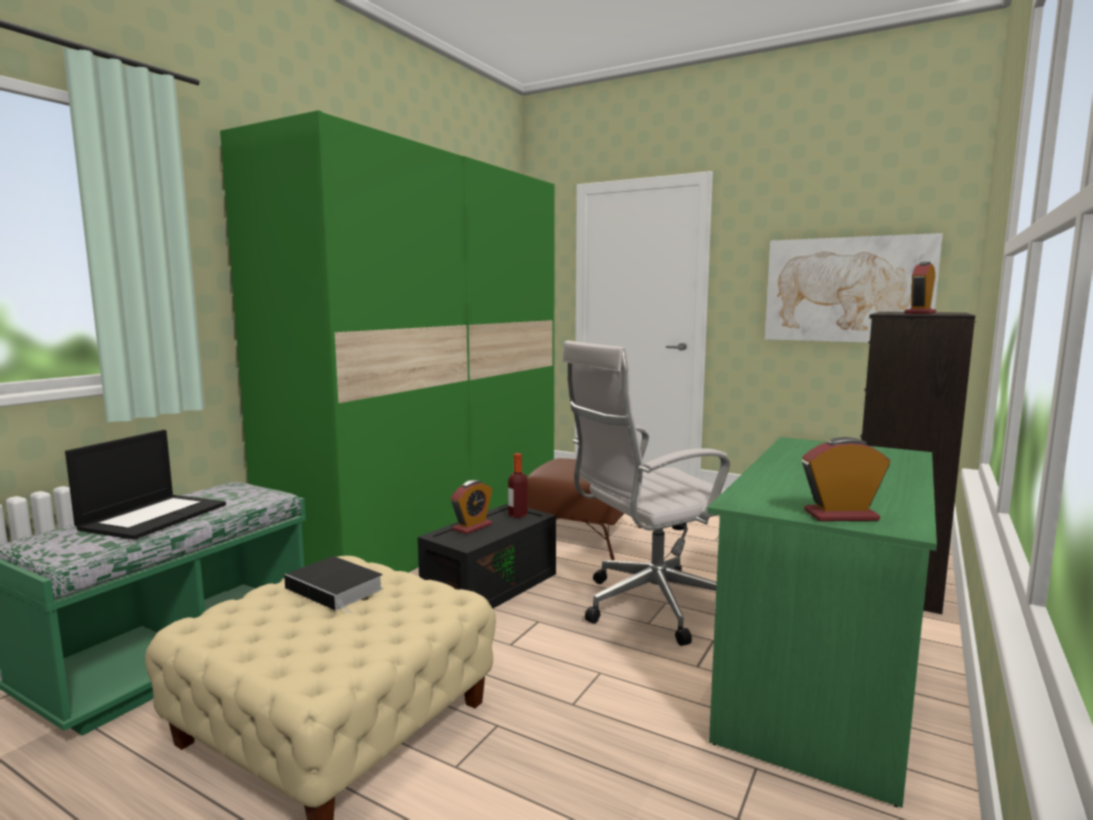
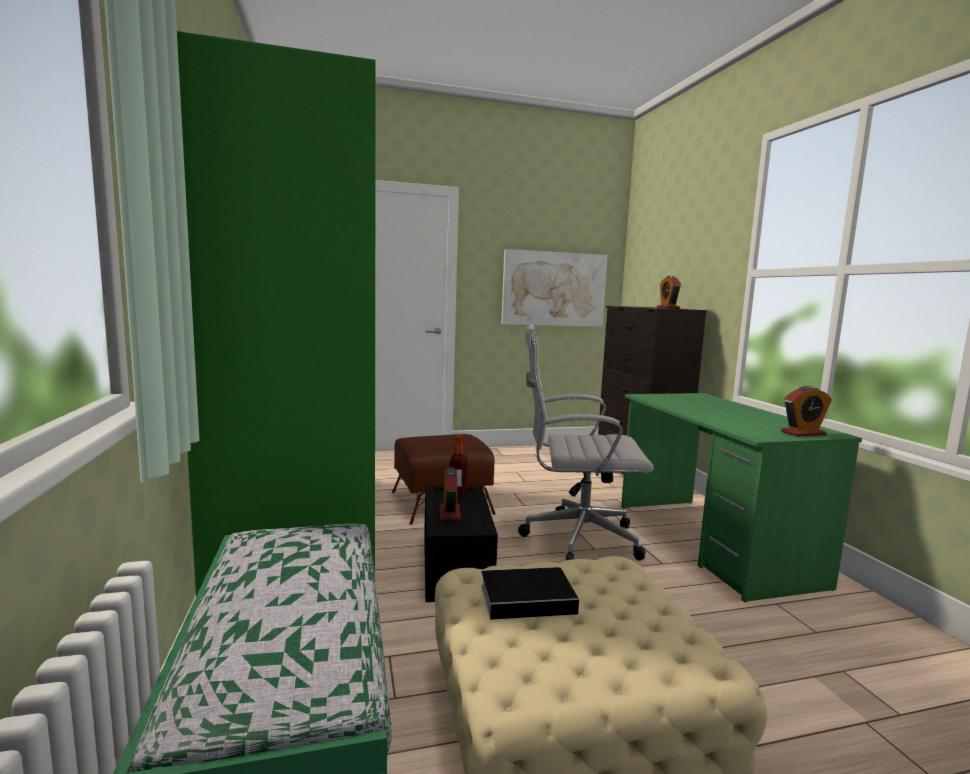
camera: 45 degrees left, 0 degrees up
(154, 516) = (295, 600): laptop -> none
(648, 607) = (575, 538): white office chair -> white office chair turned 75 degrees clockwise
(841, 515) = (803, 433): alarm clock -> alarm clock turned 150 degrees counterclockwise

